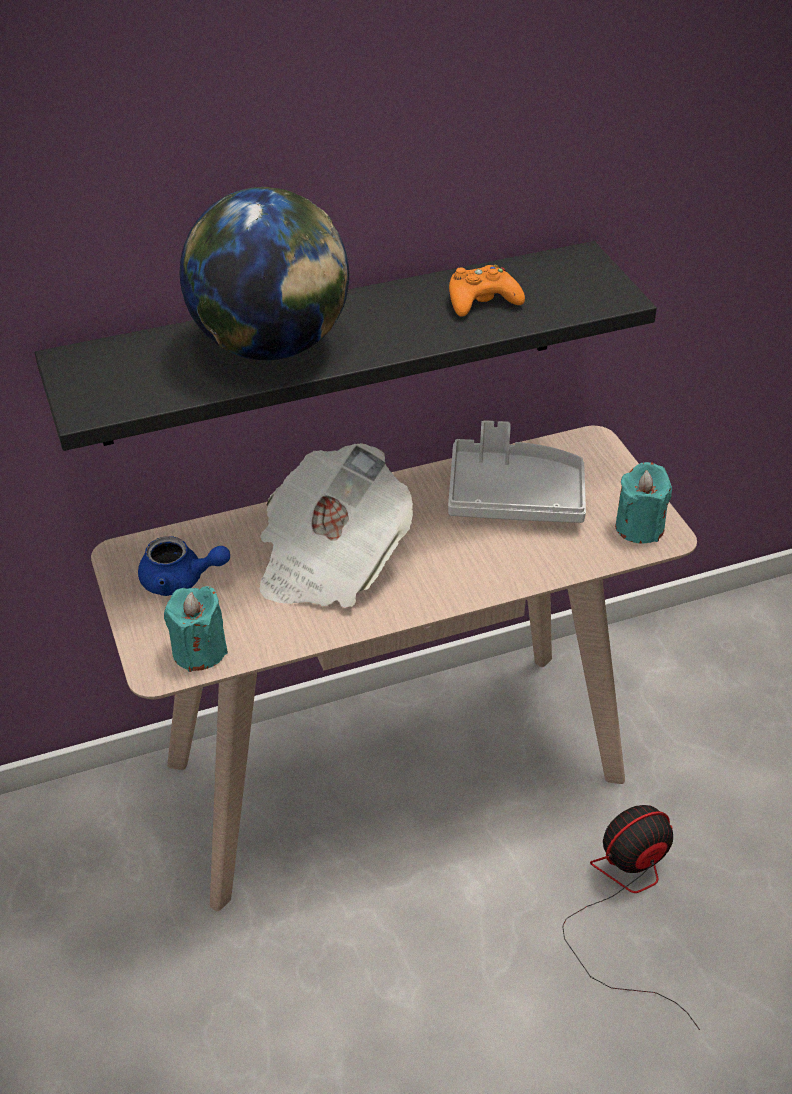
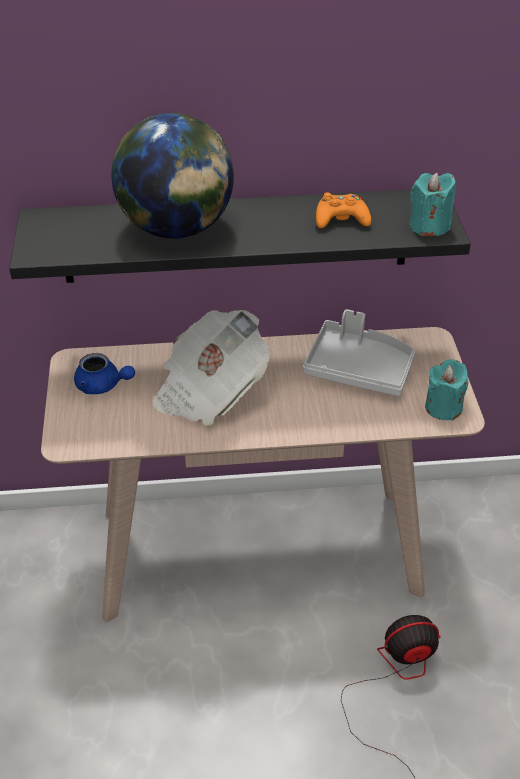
camera: 15 degrees right, 0 degrees up
(199, 651) = (96, 436): turquoise candle -> turquoise candle (429, 226)

